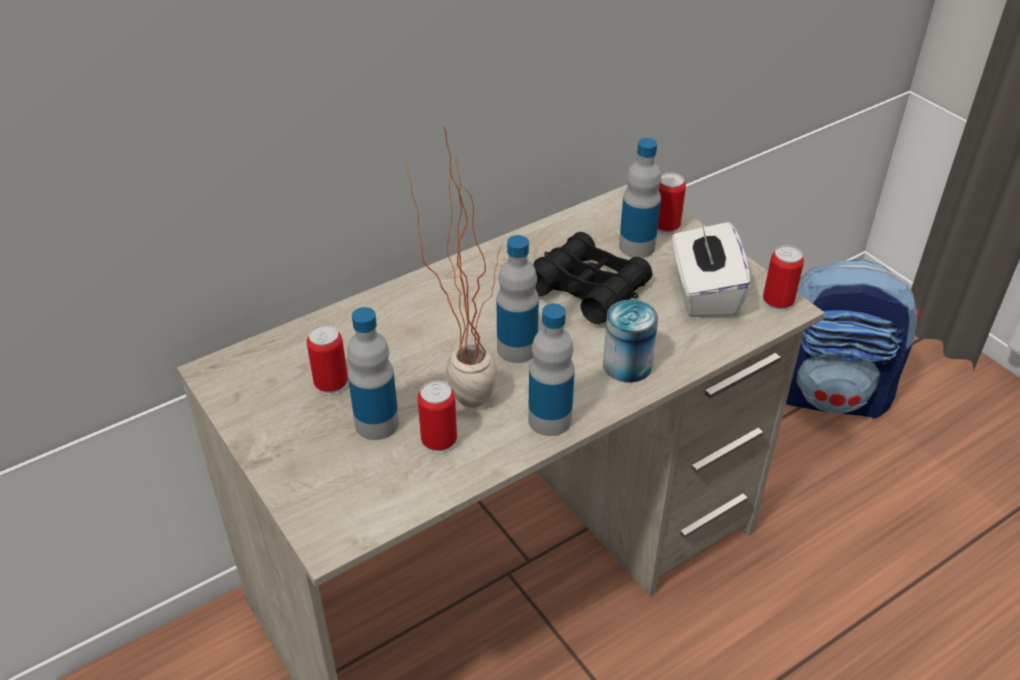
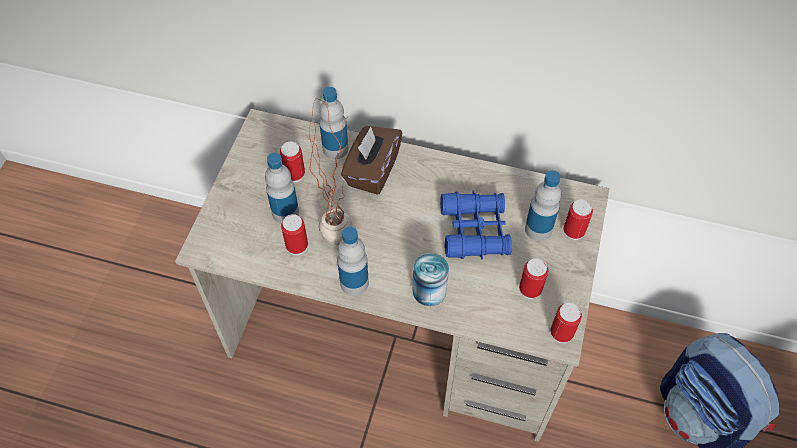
camera: 50 degrees right, 15 degrees up
(413, 318) = (372, 171): none -> brown tissue box
(517, 349) = (393, 232): bottle -> bottle (335, 149)
(587, 289) = (474, 230): black binoculars -> blue binoculars
(704, 293) = (530, 289): white tissue box -> can

